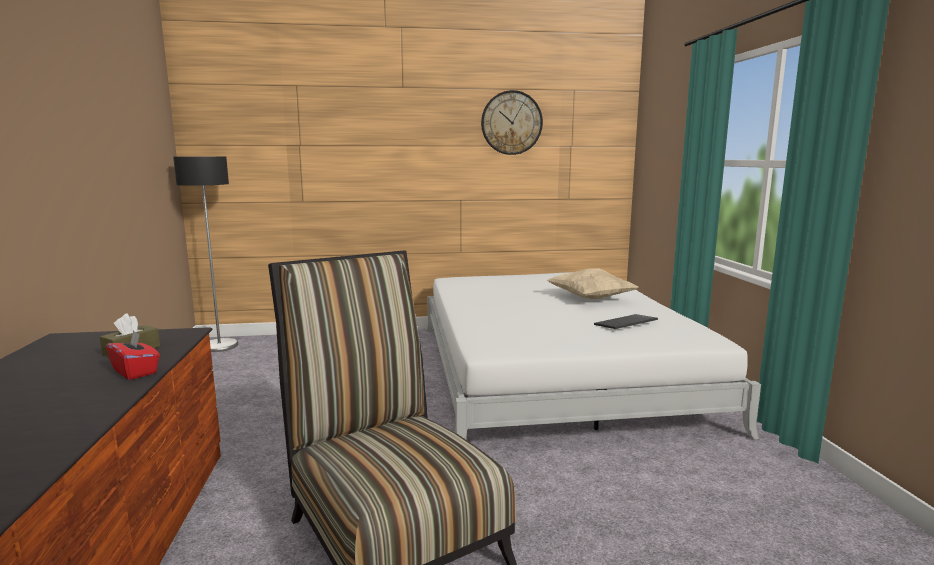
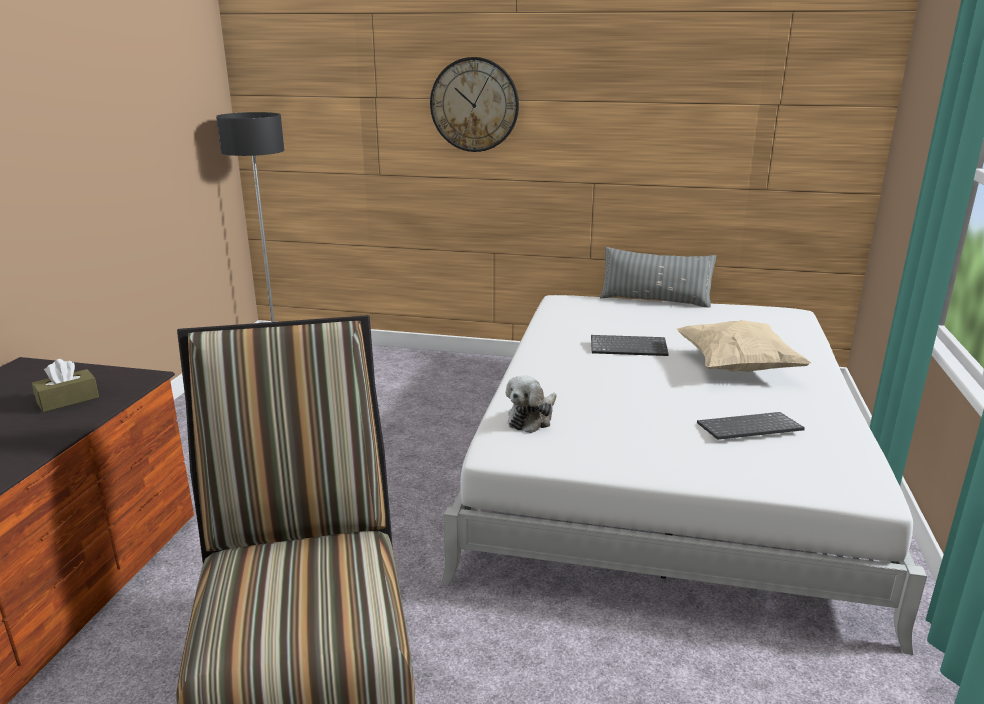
camera: 20 degrees right, 10 degrees up
(136, 371) = (45, 436): red tissue box -> none
(490, 334) = (532, 419): none -> plush toy
(509, 275) = (654, 301): none -> grey pillow
(511, 123) = (680, 67): wall clock -> wall clock (474, 105)
(518, 295) = (629, 347): none -> keyboard

